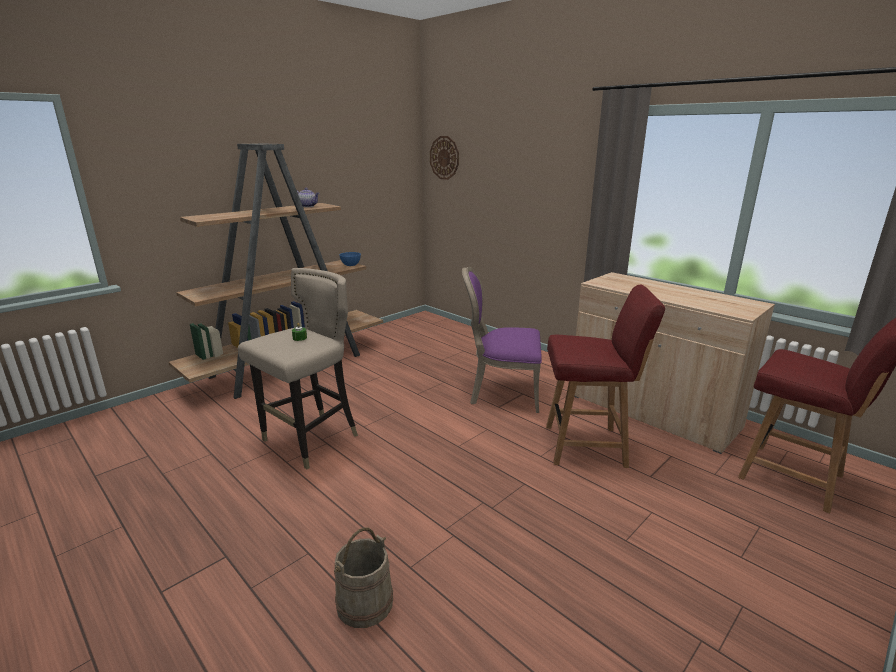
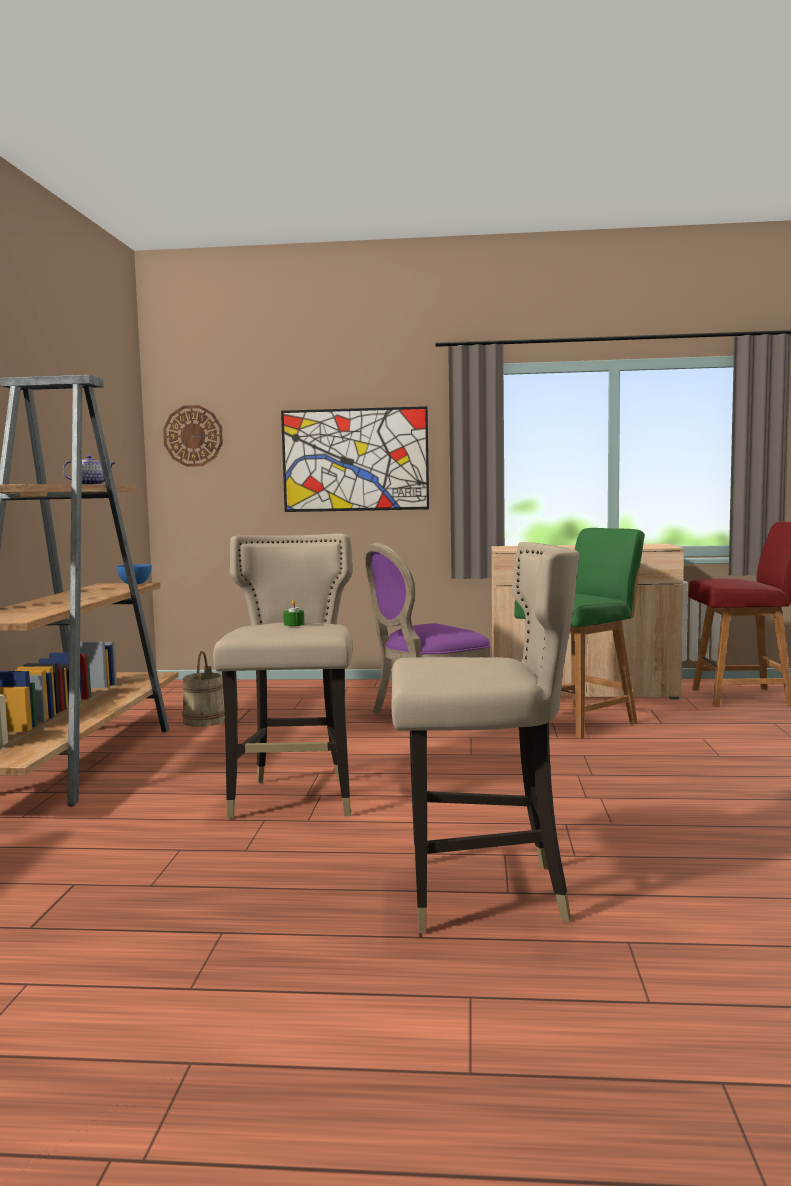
camera: 40 degrees left, 15 degrees down
(238, 579) = (481, 894): none -> beige stool
(365, 603) = (627, 853): beige bucket -> beige bucket (205, 720)
(534, 184) = (355, 460): none -> picture
(587, 446) = (580, 722): red chair -> green chair

